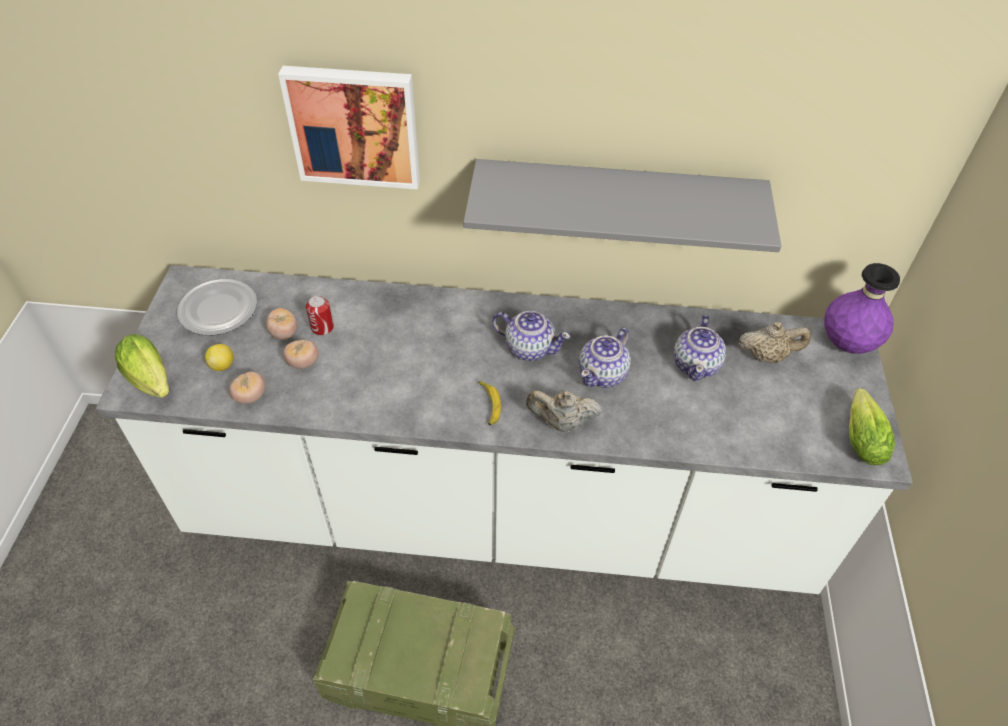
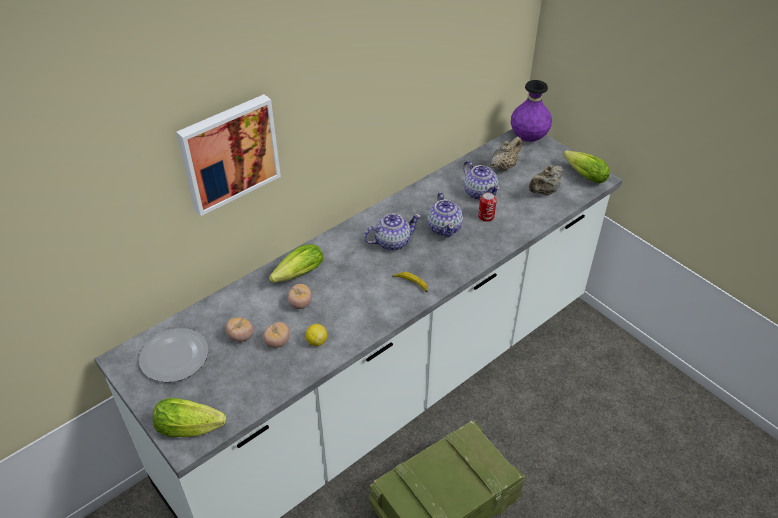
camera: 45 degrees left, 5 degrees down
(222, 365) = (228, 382): lemon -> lemon (316, 341)
(250, 397) = (273, 383): tomato -> tomato (300, 304)
(322, 327) = (260, 316): can -> can (486, 216)
(400, 313) = (296, 276): none -> lettuce
(561, 423) = (457, 264): beige teapot -> beige teapot (544, 191)
(616, 202) = (390, 120): grey shelf -> none

